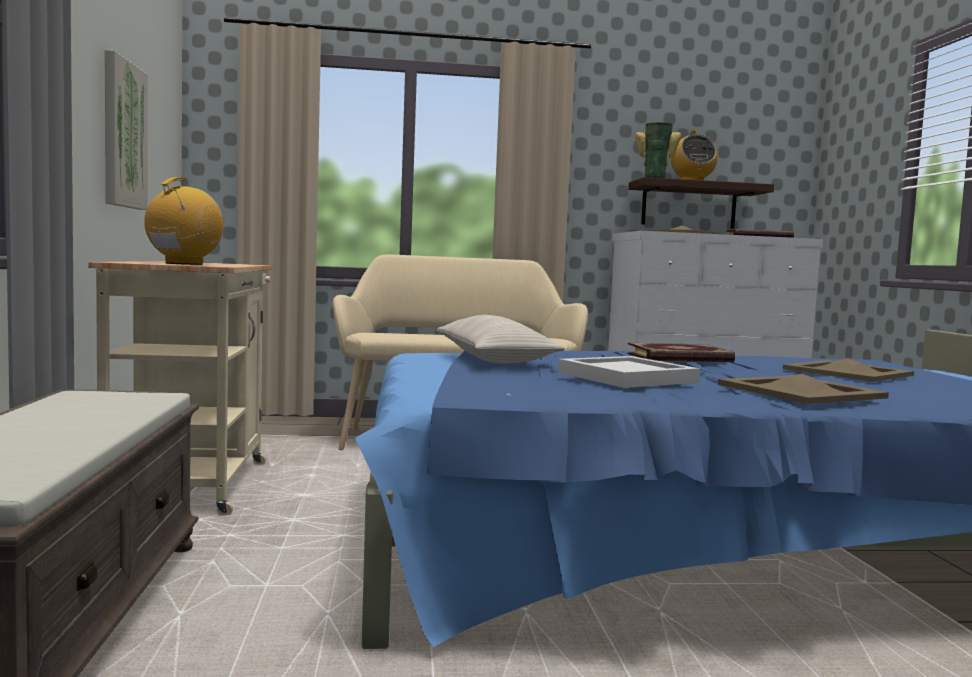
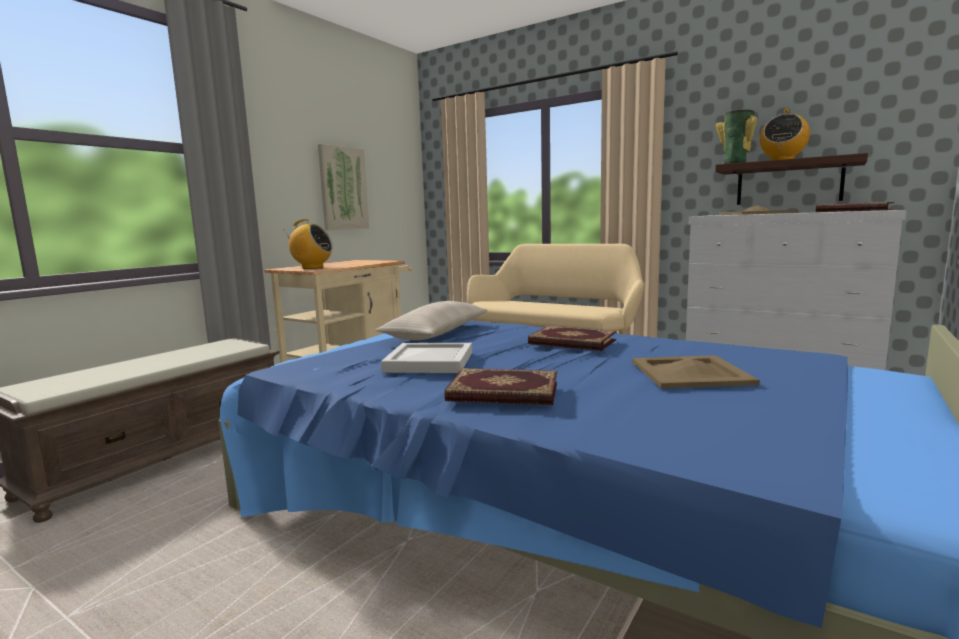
camera: 40 degrees right, 5 degrees up
(184, 264) = (312, 268): radio -> radio turned 45 degrees clockwise
(800, 391) = (503, 392): beige tray -> book

